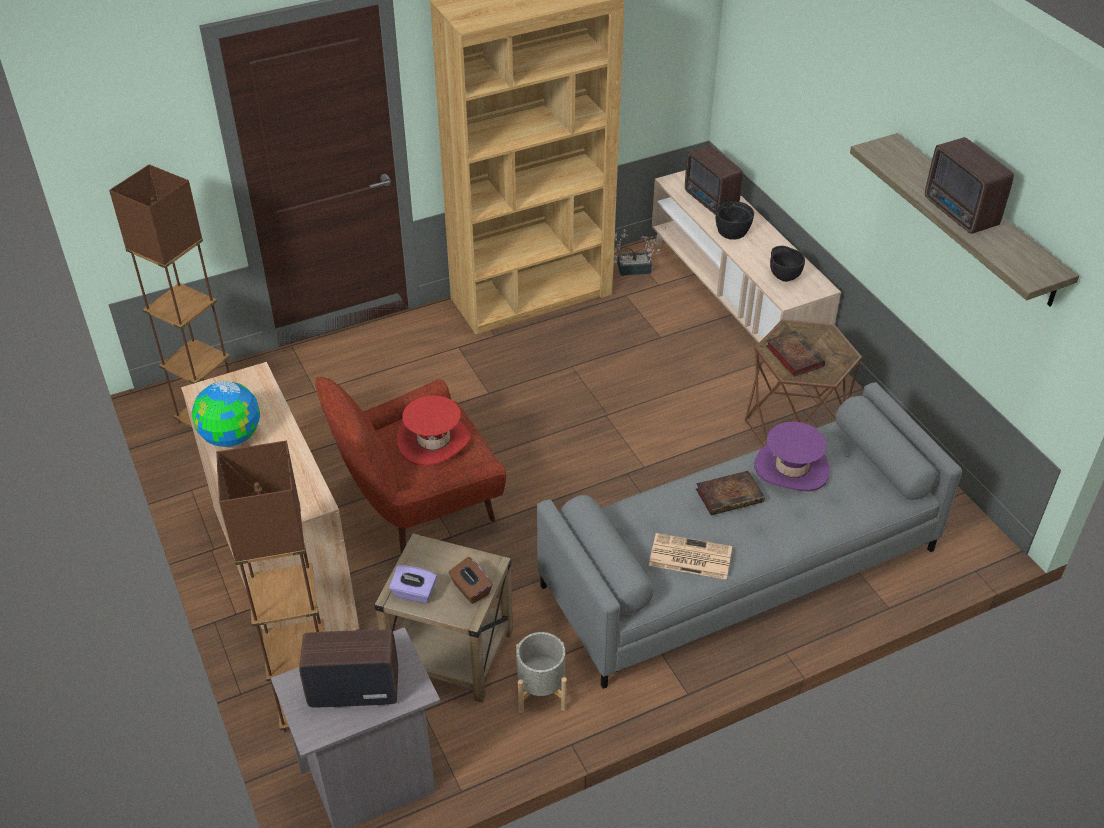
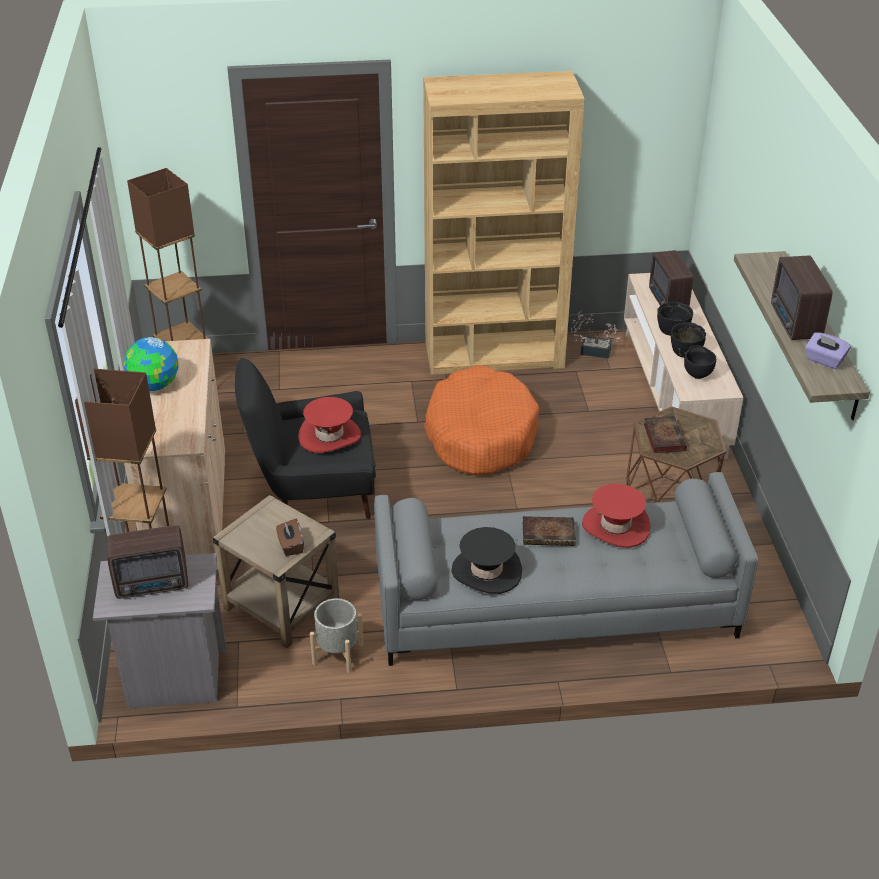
camera: 20 degrees right, 5 degrees down
(352, 689) = (154, 584): radio -> radio turned 150 degrees clockwise
(414, 593) = (246, 537): purple tissue box -> purple tissue box (824, 360)
(418, 507) = (314, 493): red armchair -> black armchair
(563, 392) = (480, 435): none -> orange dog bed
(689, 557) = (486, 571): newspaper -> black hat
(758, 253) = (685, 351): none -> black bowl
(791, 468) = (615, 526): purple hat -> red hat

